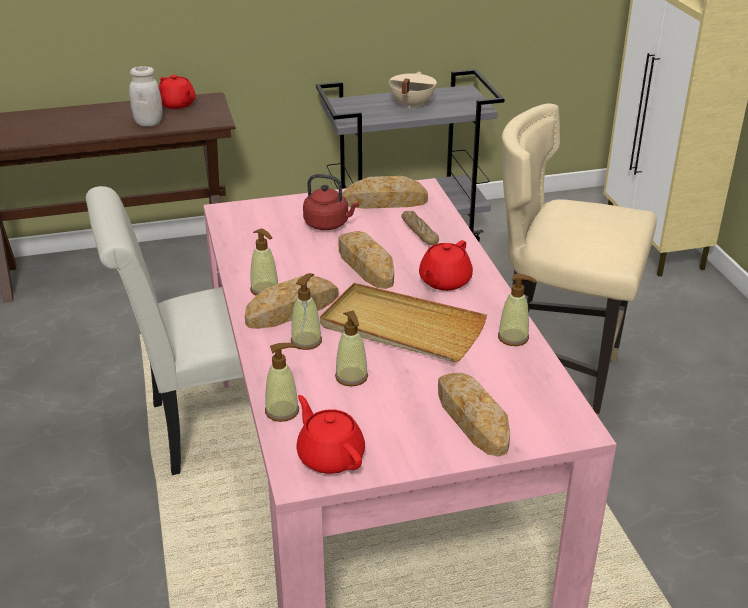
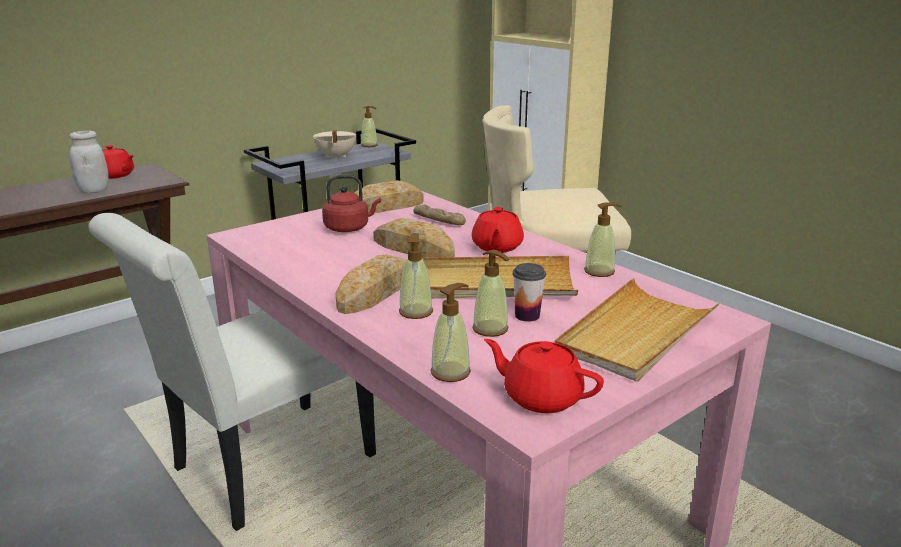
camera: 25 degrees left, 10 degrees down
(265, 290) = (333, 282): soap dispenser -> soap dispenser (369, 145)
(395, 371) = (527, 316): none -> cup
(472, 418) = (636, 334): bread -> beige tray

